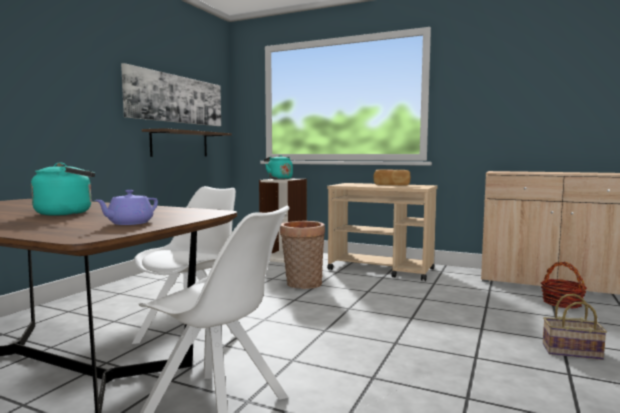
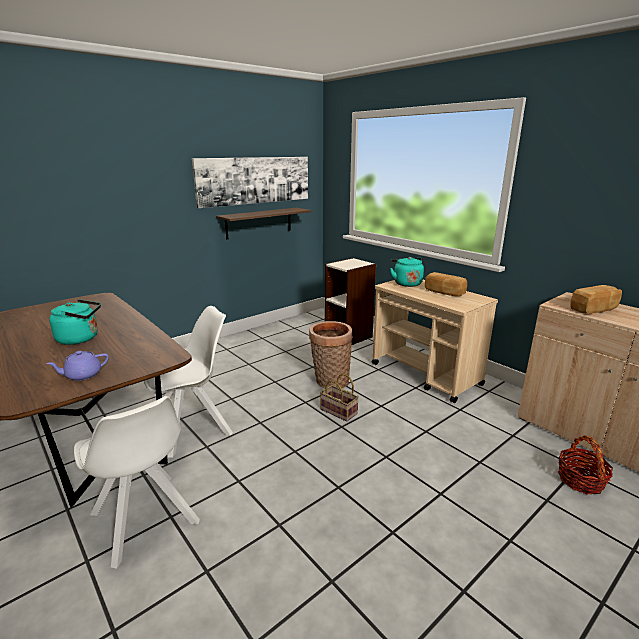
camera: 25 degrees right, 15 degrees up
(278, 179) = (346, 263): turquoise kettle -> turquoise kettle (406, 283)
(523, 172) = (595, 309): none -> bread
(570, 352) = (501, 560): basket -> basket (337, 411)

